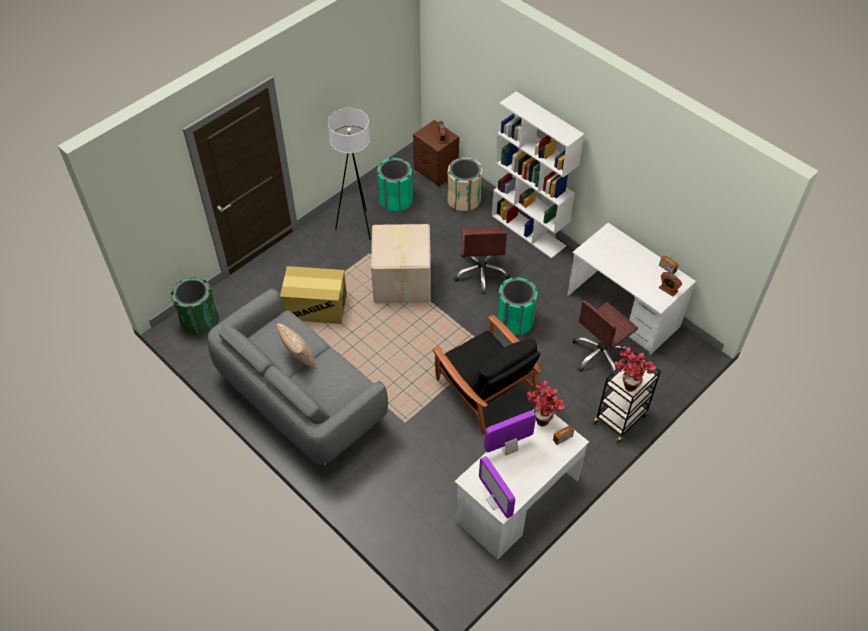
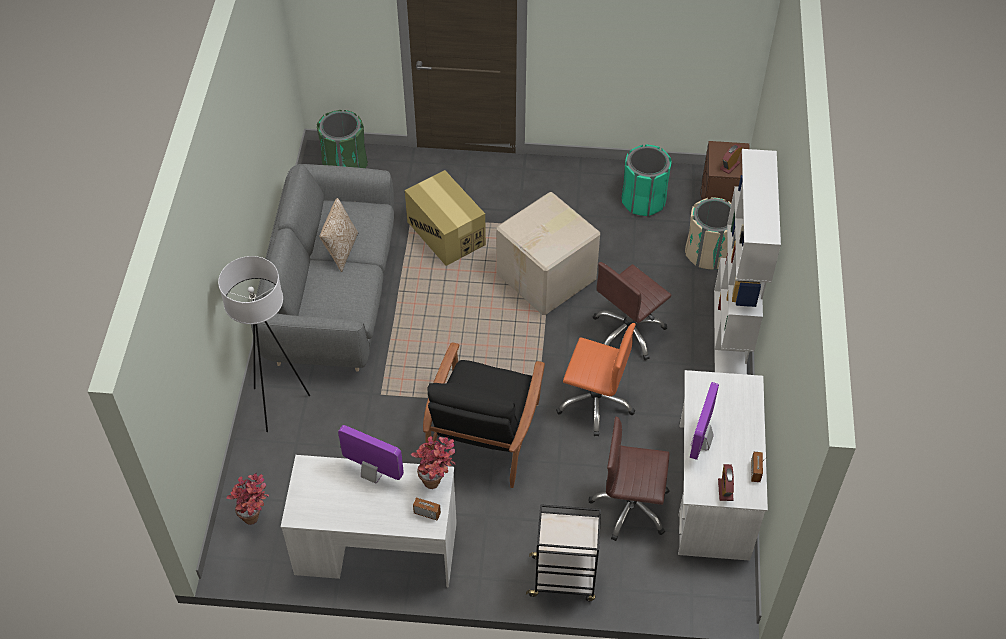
camera: 50 degrees right, 0 degrees up
(357, 226) = (577, 195): white floor lamp -> white floor lamp (278, 405)
(496, 501) = (302, 503): monitor -> monitor (701, 442)
(515, 321) = (595, 402): green trash can -> orange office chair
(628, 383) = (561, 532): potted plant -> potted plant (255, 514)

